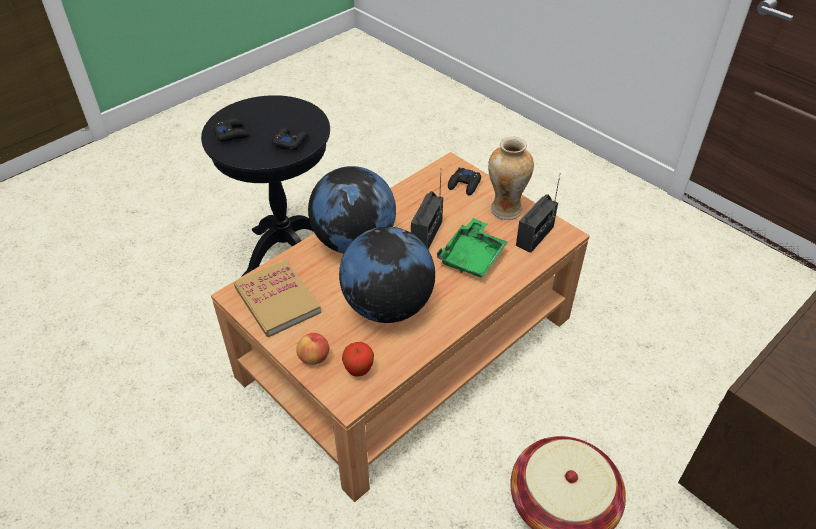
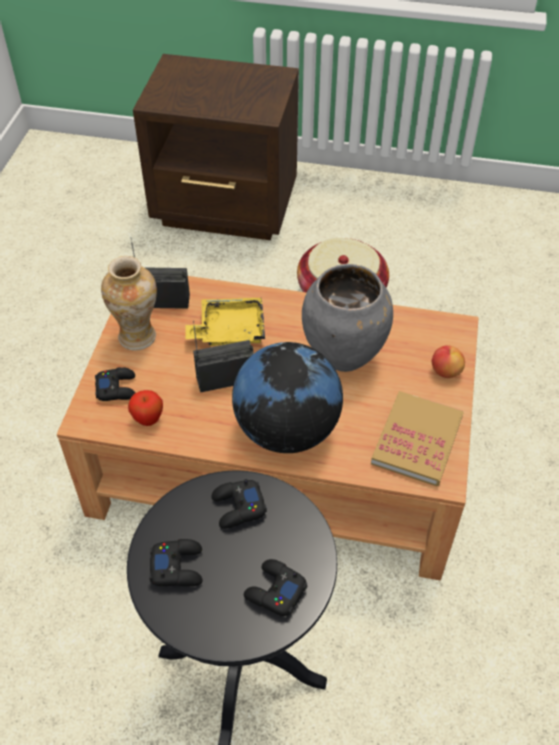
camera: 125 degrees left, 5 degrees up
(283, 112) = (177, 567): none -> black game controller
(359, 370) = (427, 336): apple -> apple (148, 420)
(388, 306) = (344, 356): globe -> grey vase
(472, 257) = (229, 330): green tray -> yellow tray

